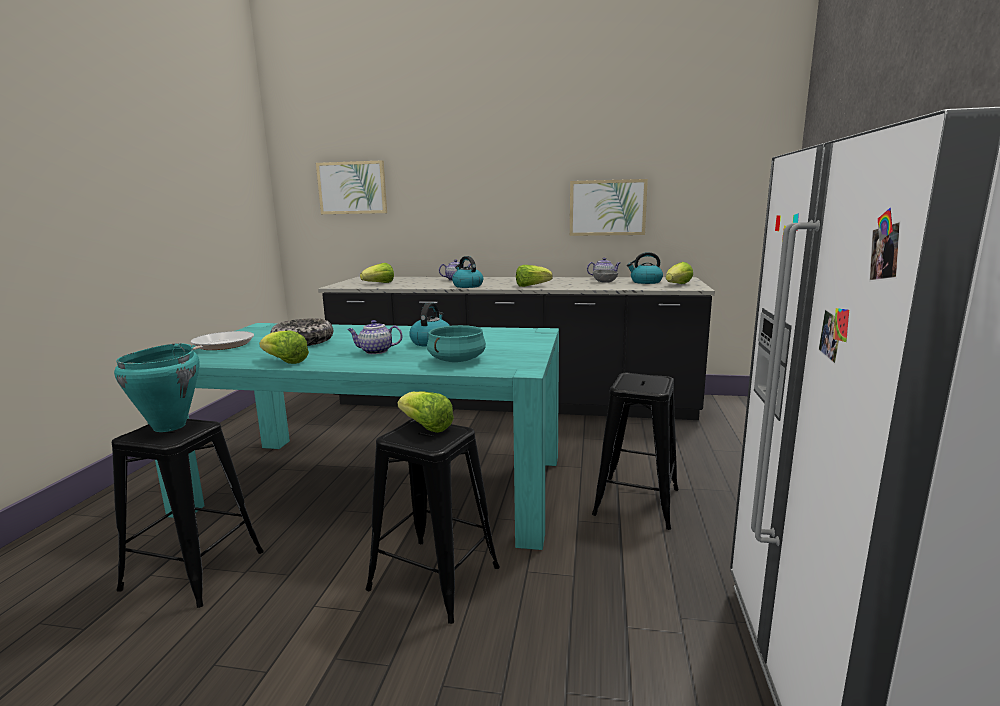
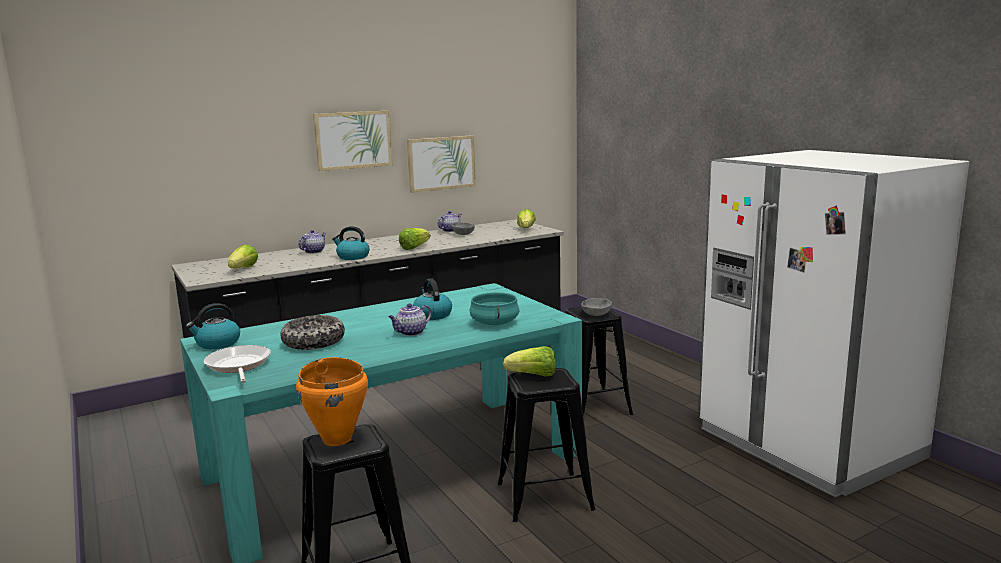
camera: 40 degrees left, 0 degrees up
(170, 426) = (338, 439): turquoise cooking pot -> orange cooking pot
(285, 361) = (360, 359): lettuce -> none
(352, 188) = (157, 157): picture -> picture (353, 140)
(639, 386) = (596, 314): none -> grey bowl
(645, 282) = (495, 230): kettle -> kettle (217, 344)

